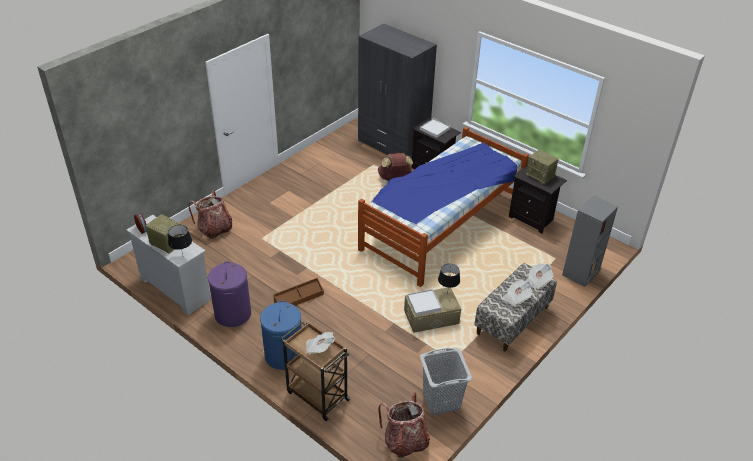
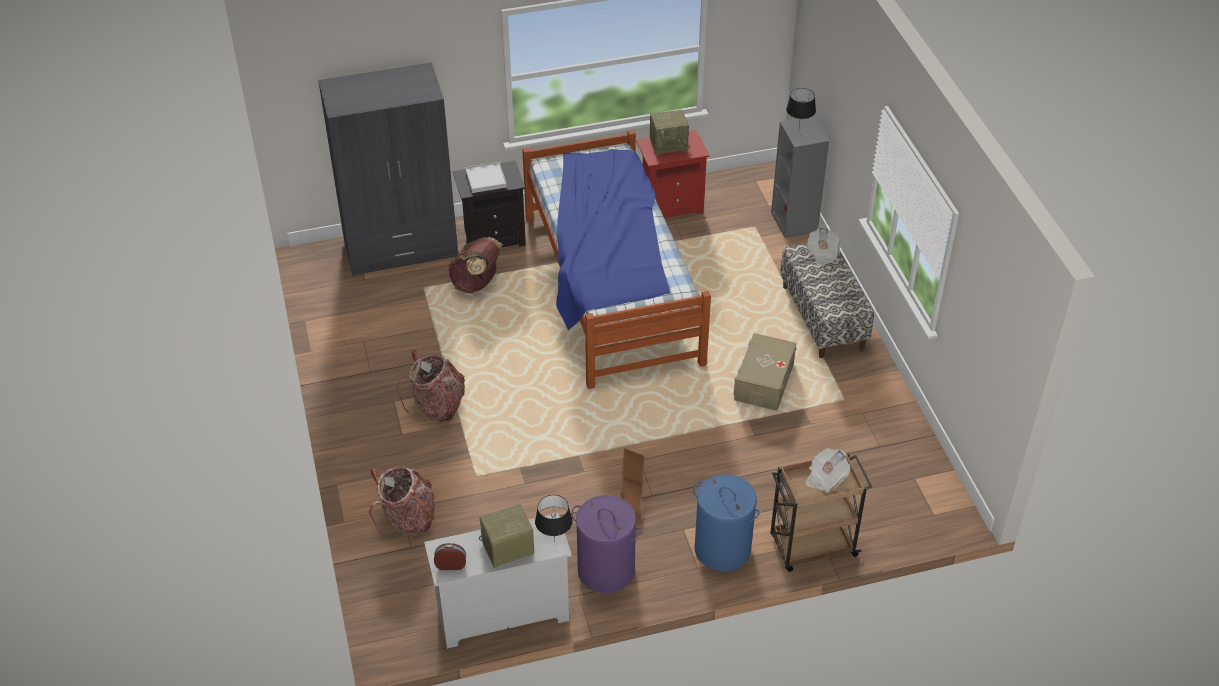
camera: 55 degrees left, 5 degrees up
(405, 441) = (932, 500): backpack -> backpack (437, 406)
(424, 303) = (763, 369): white tray -> none
(441, 400) = (896, 440): grey laundry basket -> none
(447, 294) = (763, 341): black table lamp -> black table lamp (798, 131)
(516, 298) = (835, 284): newspaper -> none
(532, 218) = (670, 205): black nightstand -> red nightstand

